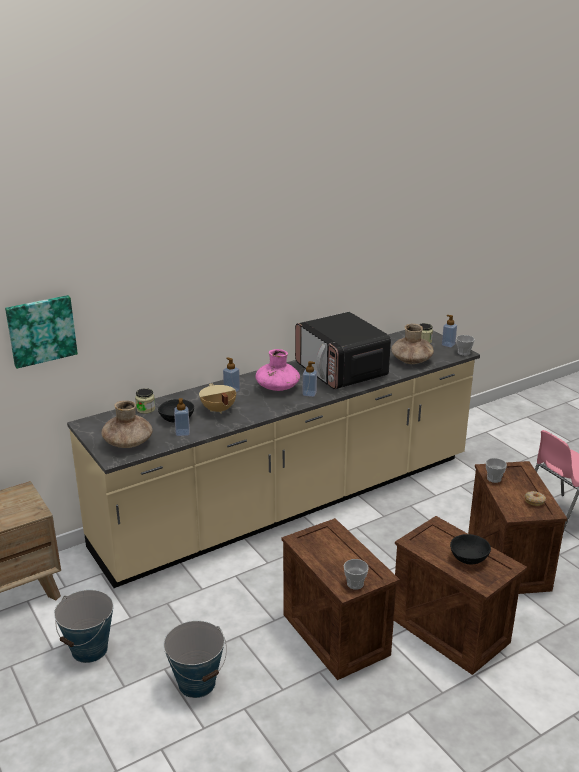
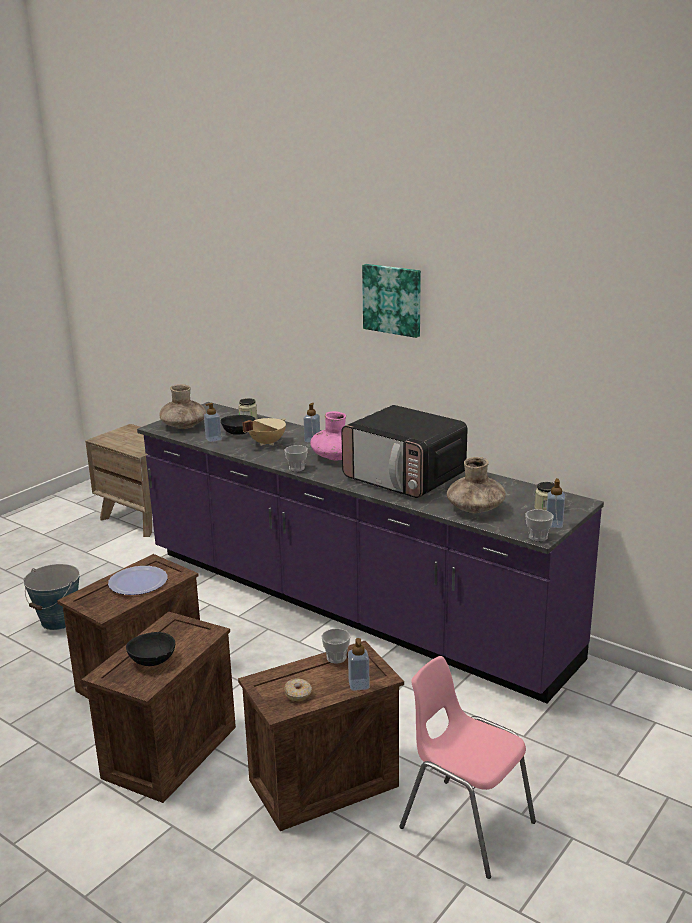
camera: 70 degrees right, 5 degrees down
(41, 330) = (198, 310): picture -> picture (393, 299)
(90, 649) = (88, 566): bucket -> none
(289, 503) = (349, 605): beige counter -> purple counter
(309, 393) = (333, 472): soap dispenser -> soap dispenser (359, 685)
(334, 551) = (138, 582): none -> plate
(341, 371) = (405, 477): microwave -> microwave turned 90 degrees counterclockwise
(355, 584) = (87, 601): cup -> cup (296, 468)

